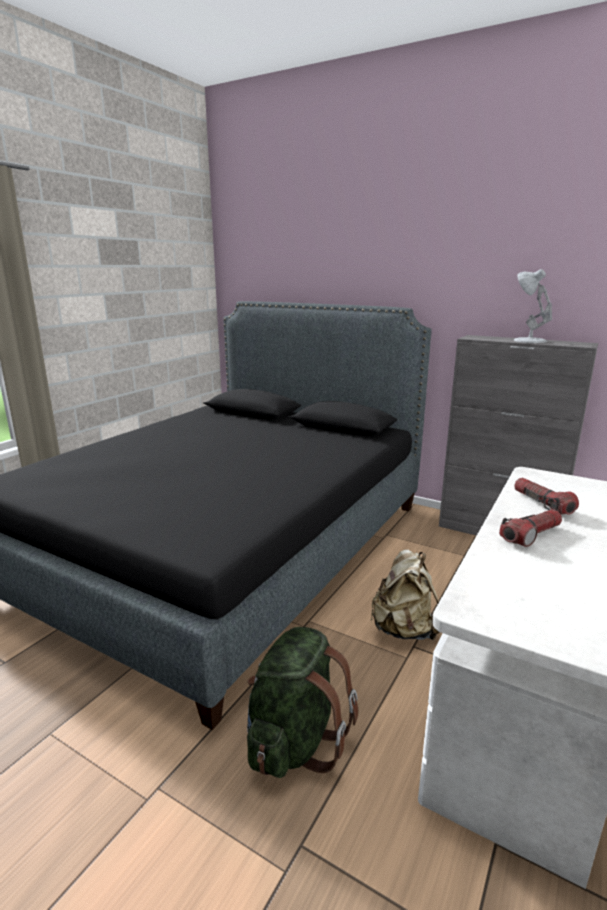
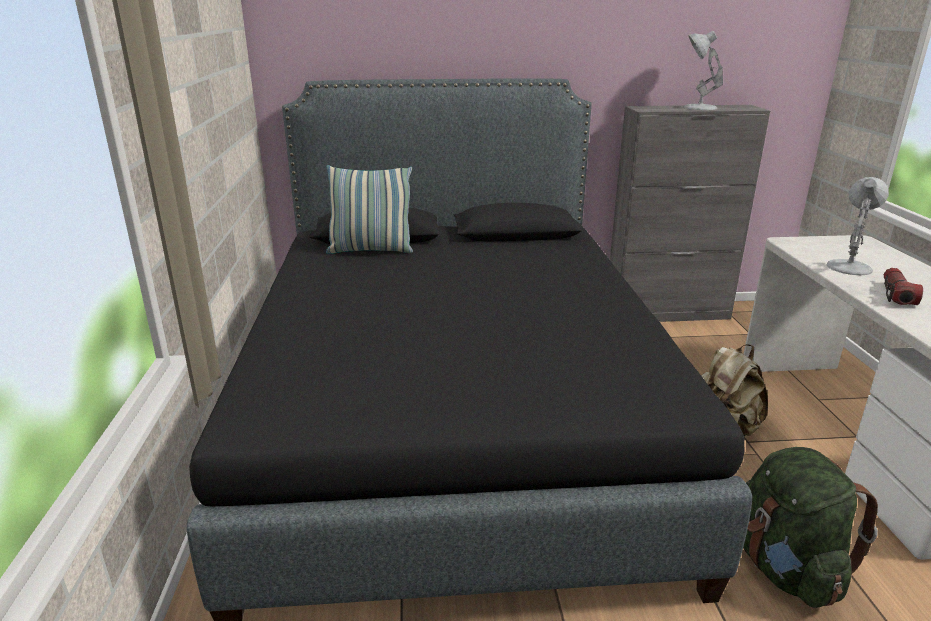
camera: 35 degrees left, 5 degrees up
(231, 418) = (371, 250): none -> pillow
(542, 504) = (849, 266): flashlight -> white table lamp

